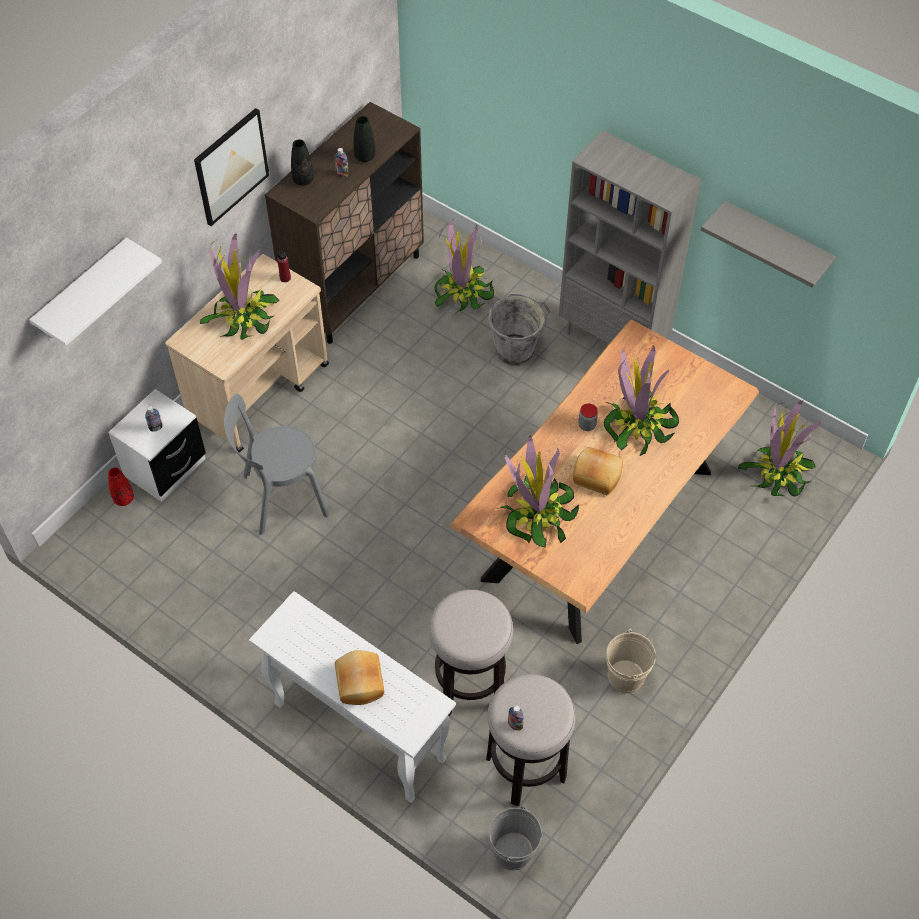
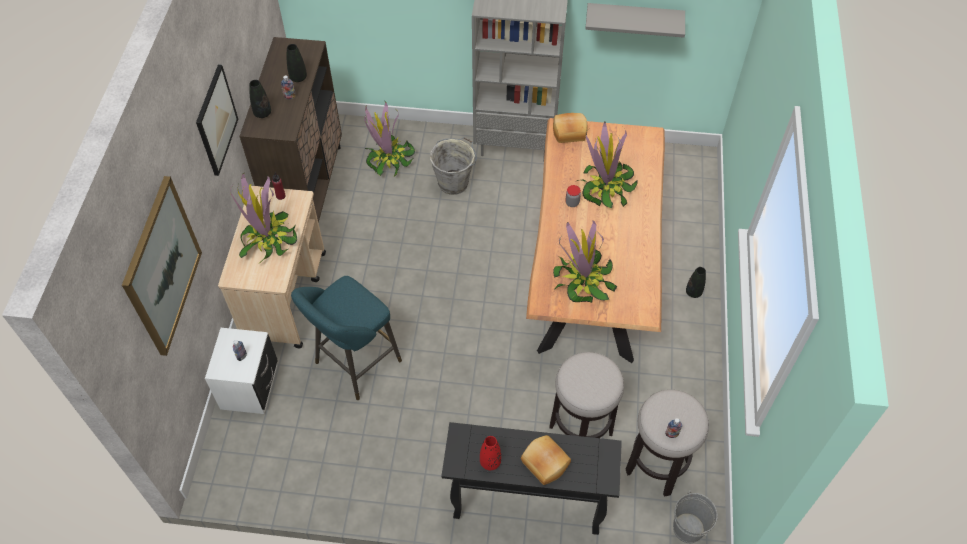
camera: 30 degrees left, 0 degrees up
(83, 292) = (162, 267): white shelf -> picture
(124, 499) = (232, 427): red vase -> red vase (490, 462)
(281, 497) = (354, 365): grey chair -> turquoise stool
(358, 731) = (526, 504): white console table -> black console table
(597, 475) = (603, 233): bread -> bread (569, 132)
(626, 676) = (678, 368): beige bucket -> none
(705, 602) = (693, 292): none -> black vase
(777, 473) = (679, 186): potted plant -> none

